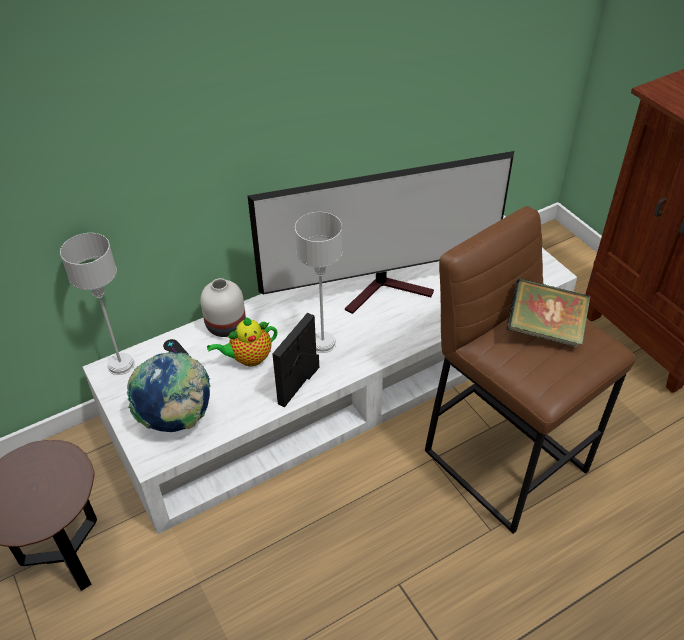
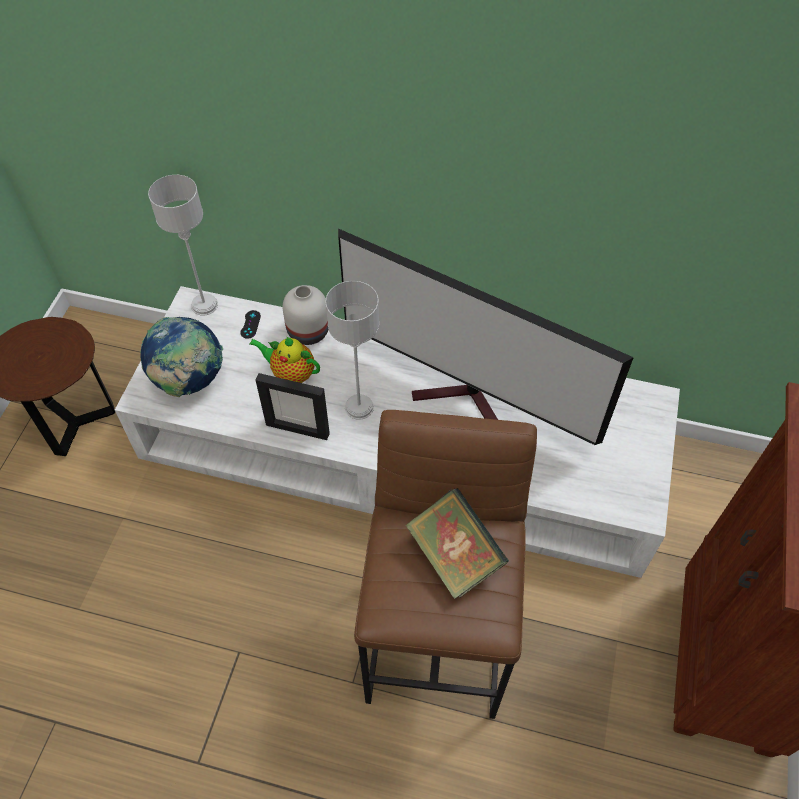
camera: 45 degrees right, 10 degrees up
(299, 385) = (298, 428): picture frame -> picture frame turned 150 degrees counterclockwise

